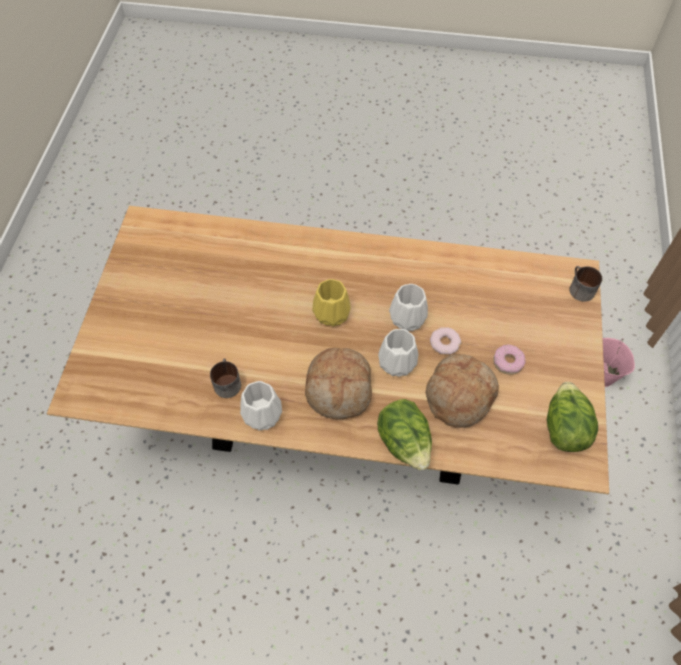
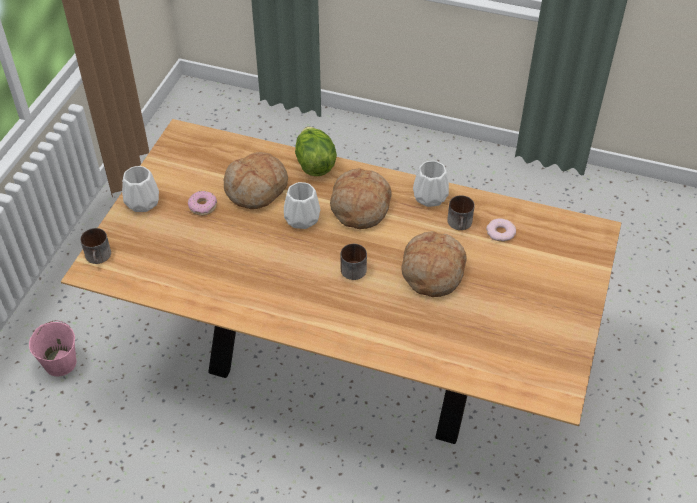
camera: 170 degrees left, 10 degrees down
(253, 321) = (432, 271): none -> bread
(332, 314) = (352, 267): yellow vase -> mug
(408, 318) = (279, 253): white vase -> white vase (142, 202)
(445, 342) = (252, 228): donut -> donut (500, 232)
(564, 428) = (181, 157): lettuce -> none

